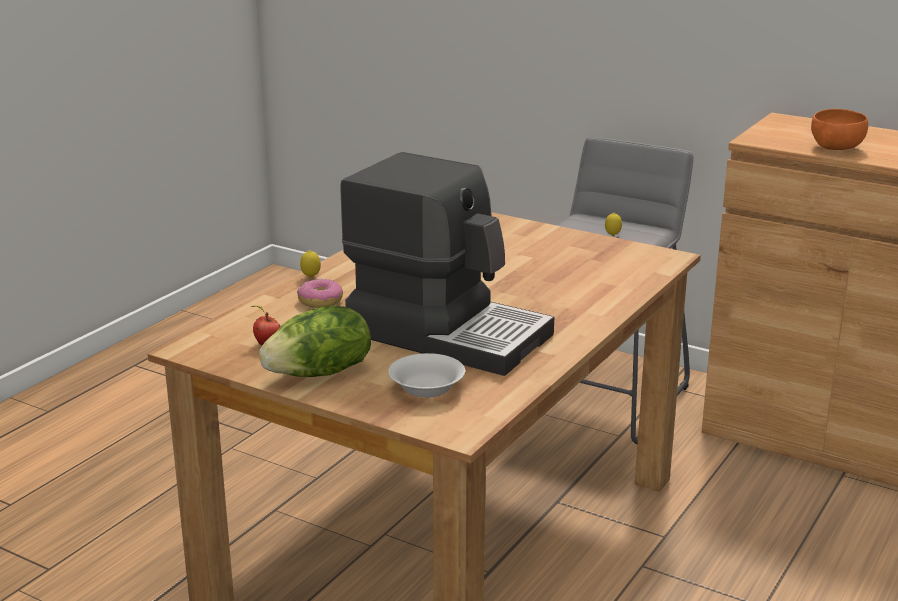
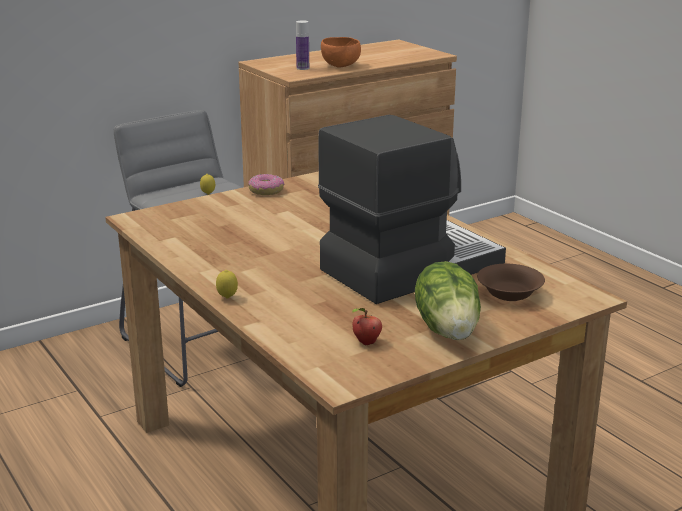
camera: 65 degrees left, 0 degrees up
(320, 301) = (291, 303): donut -> donut (266, 191)
(427, 390) = (510, 294): white bowl -> brown bowl
(792, 137) = (303, 68): none -> bottle

